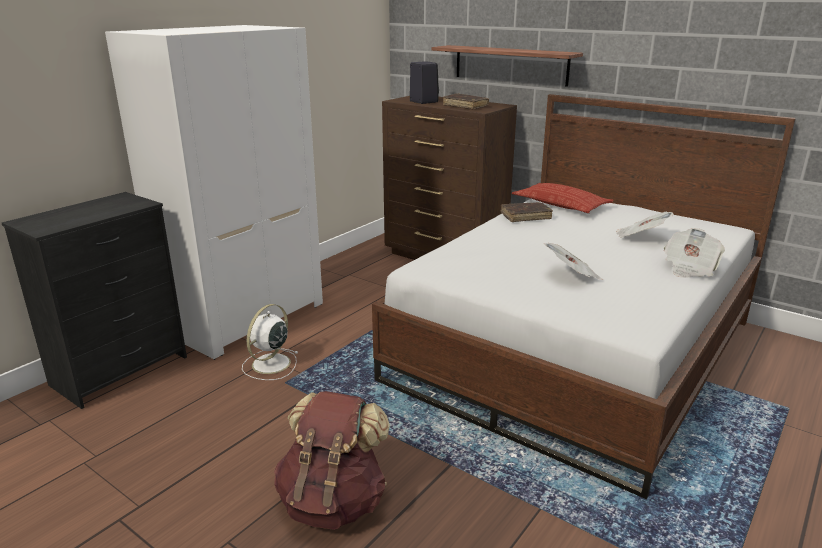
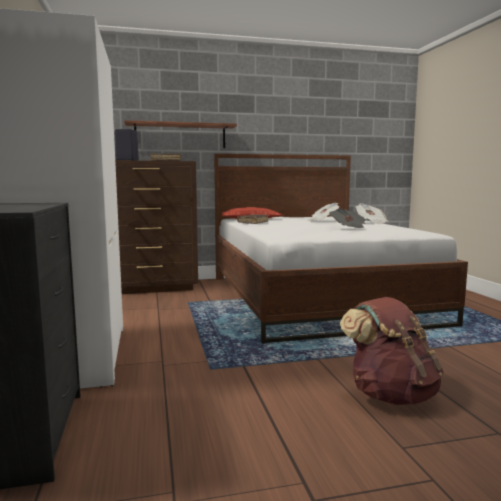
camera: 50 degrees left, 15 degrees down
(270, 364) = (171, 367): white fan -> none

